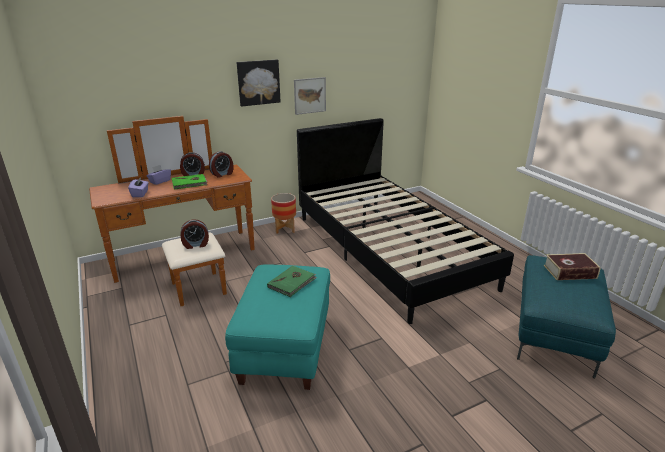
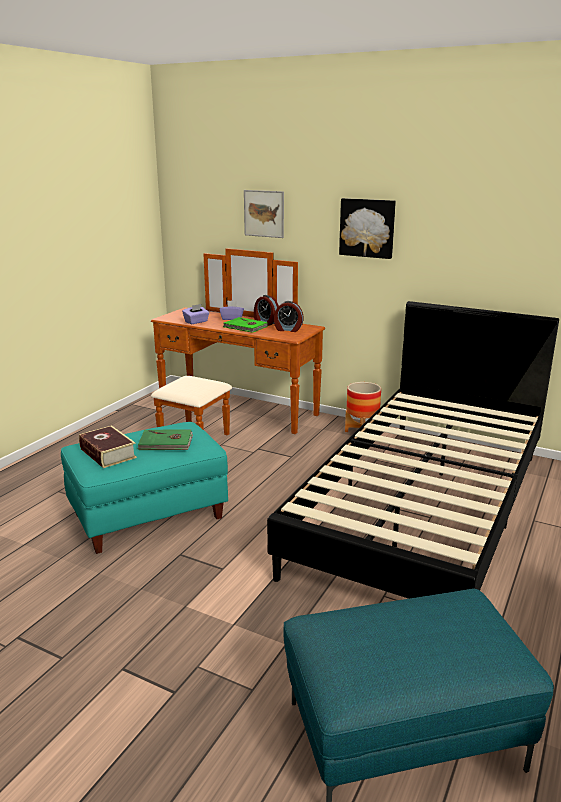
camera: 55 degrees right, 5 degrees down
(196, 245) = (192, 386): alarm clock -> none
(310, 95) = (438, 258): picture -> picture (264, 213)
(569, 272) = (443, 629): book -> book (108, 453)

